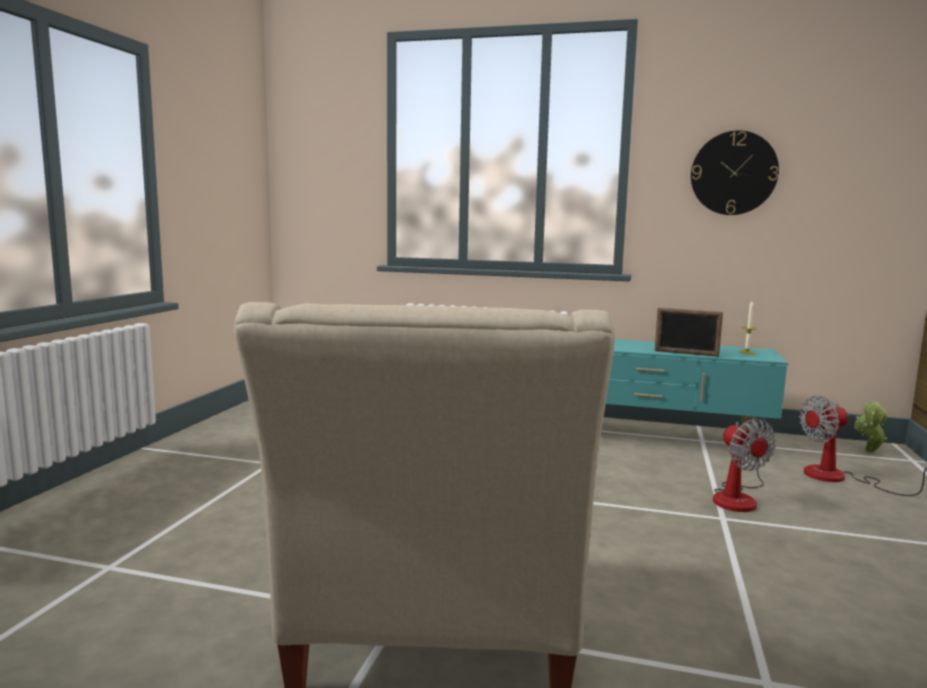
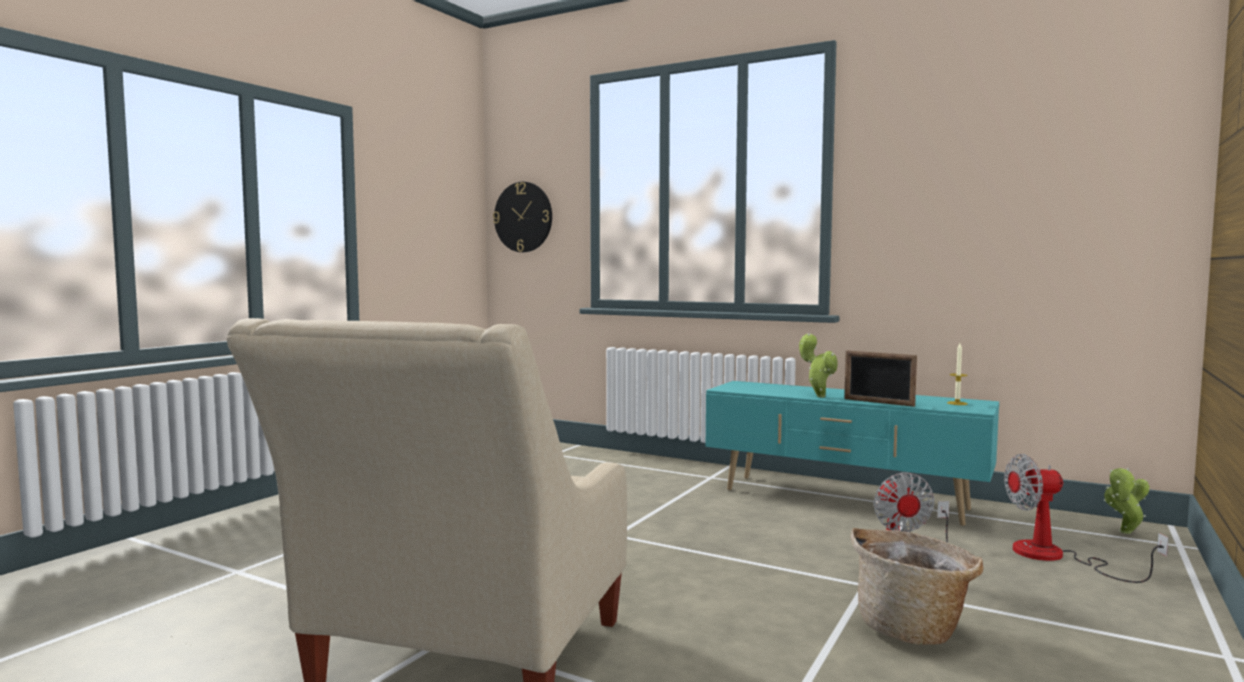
camera: 15 degrees right, 5 degrees down
(630, 348) = (818, 396): none -> potted plant
(733, 173) = (949, 199): wall clock -> wall clock (523, 217)
(790, 556) = (912, 628): none -> basket

